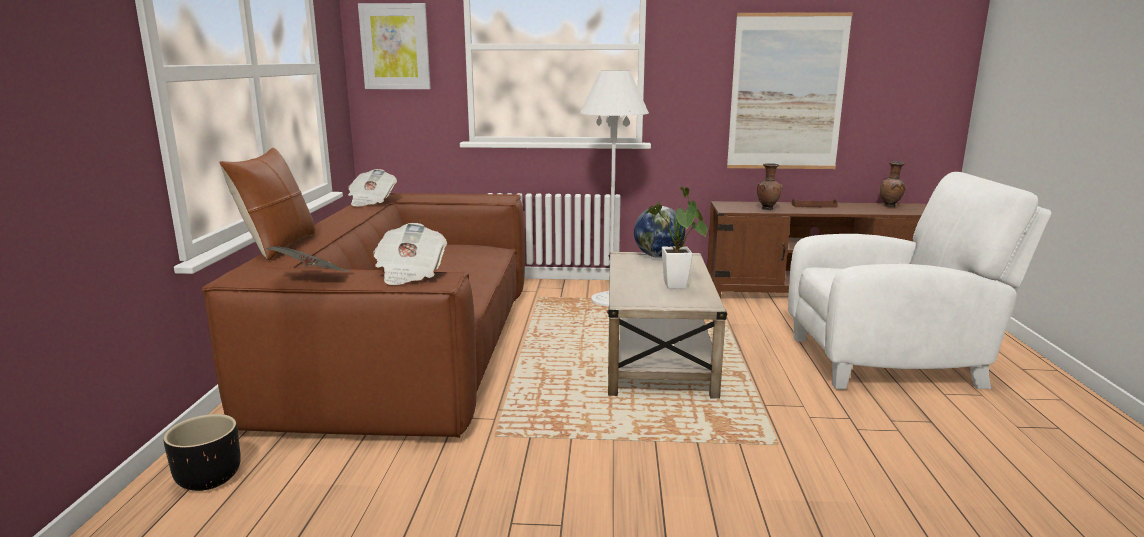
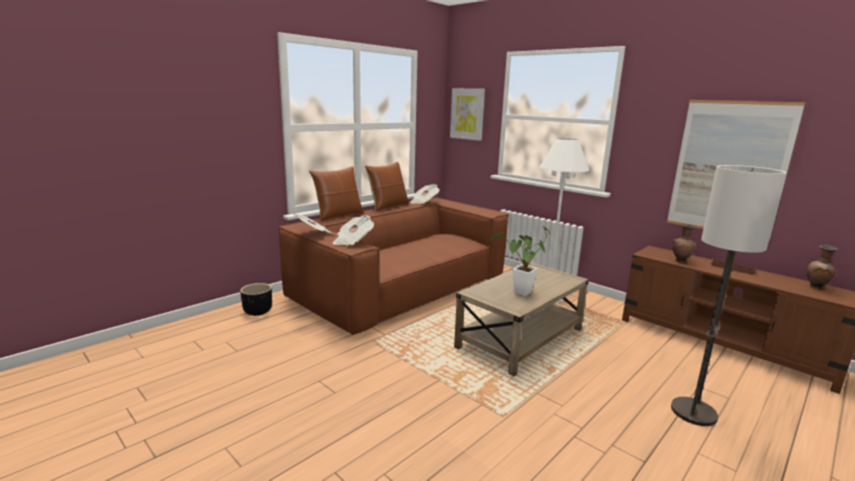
camera: 40 degrees right, 0 degrees up
(329, 218) = (387, 206): none -> brown pillow
(658, 256) = (553, 273): globe -> none
(891, 362) = (694, 412): white armchair -> floor lamp

